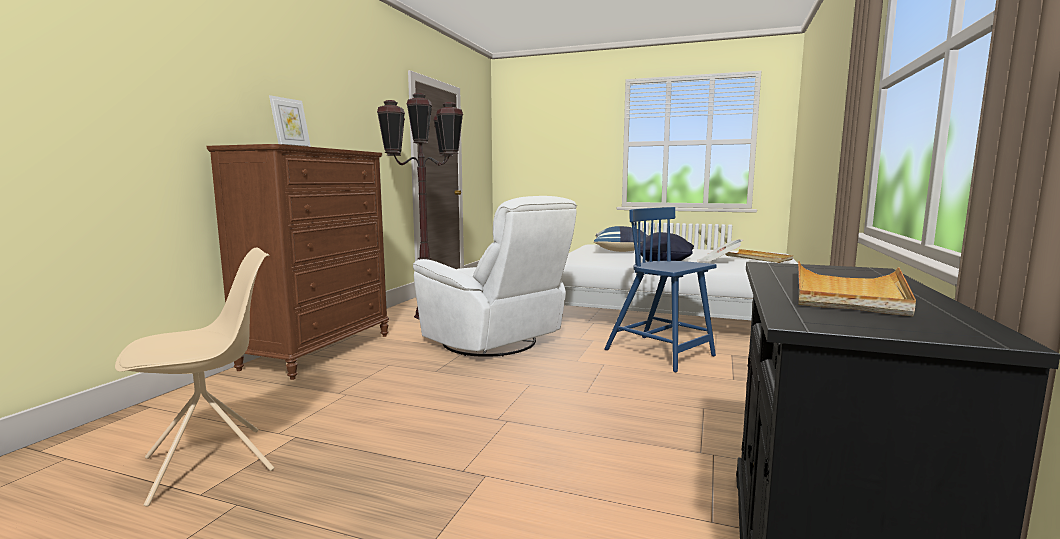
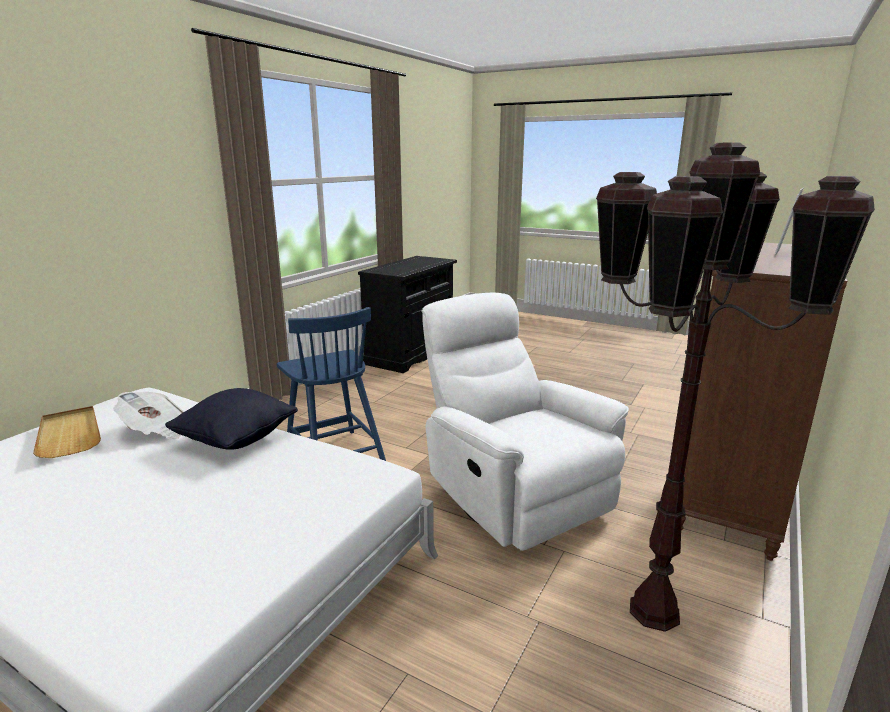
camera: 170 degrees left, 10 degrees up
(212, 463) = (658, 395): beige chair -> none
(622, 251) = (189, 535): blue pillow -> none
(848, 293) = (412, 264): beige tray -> none

